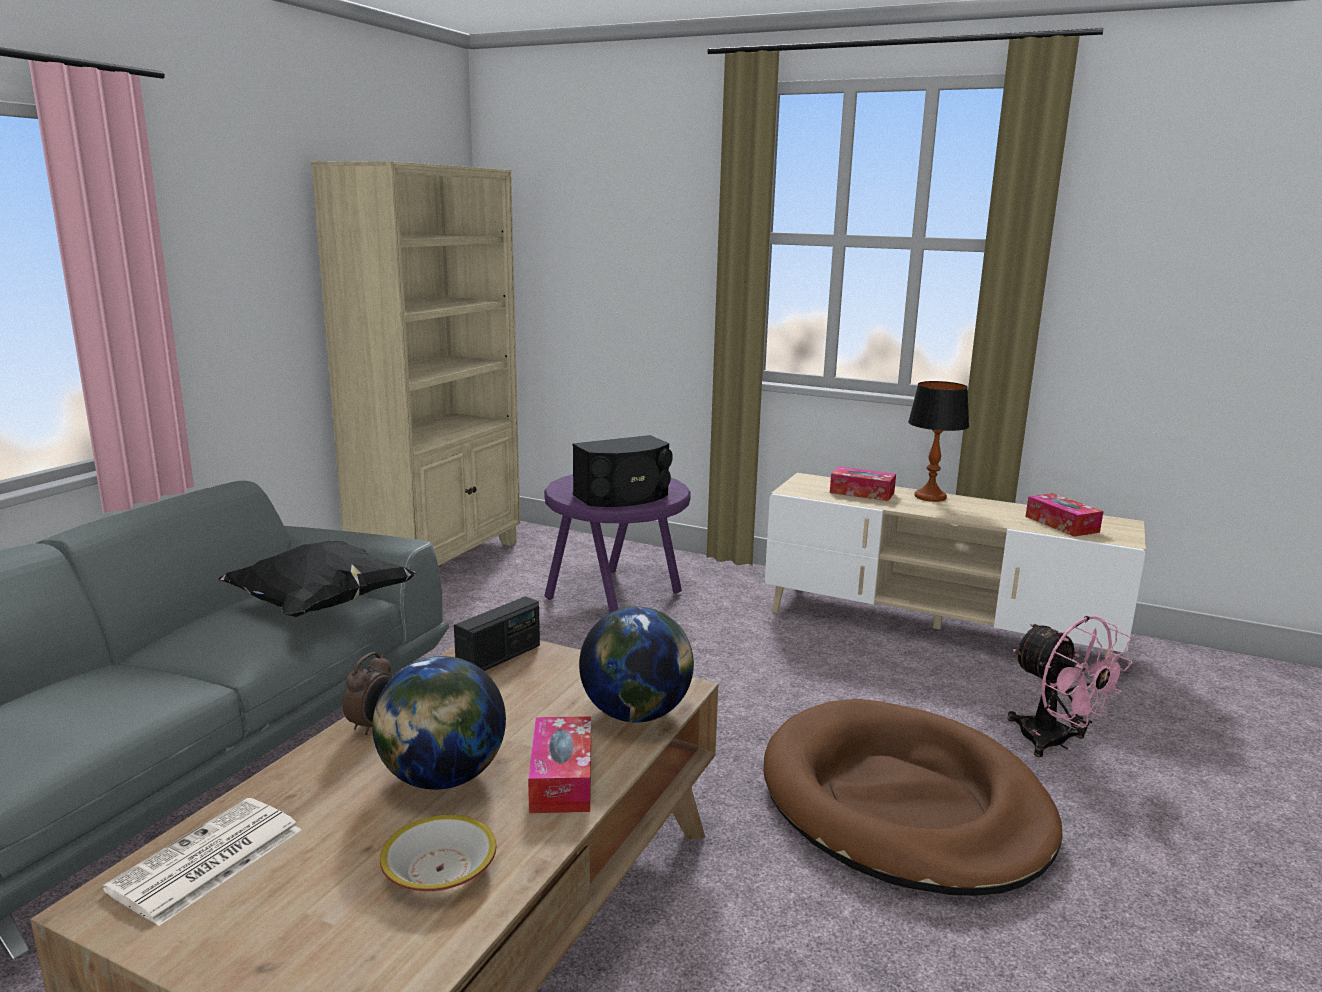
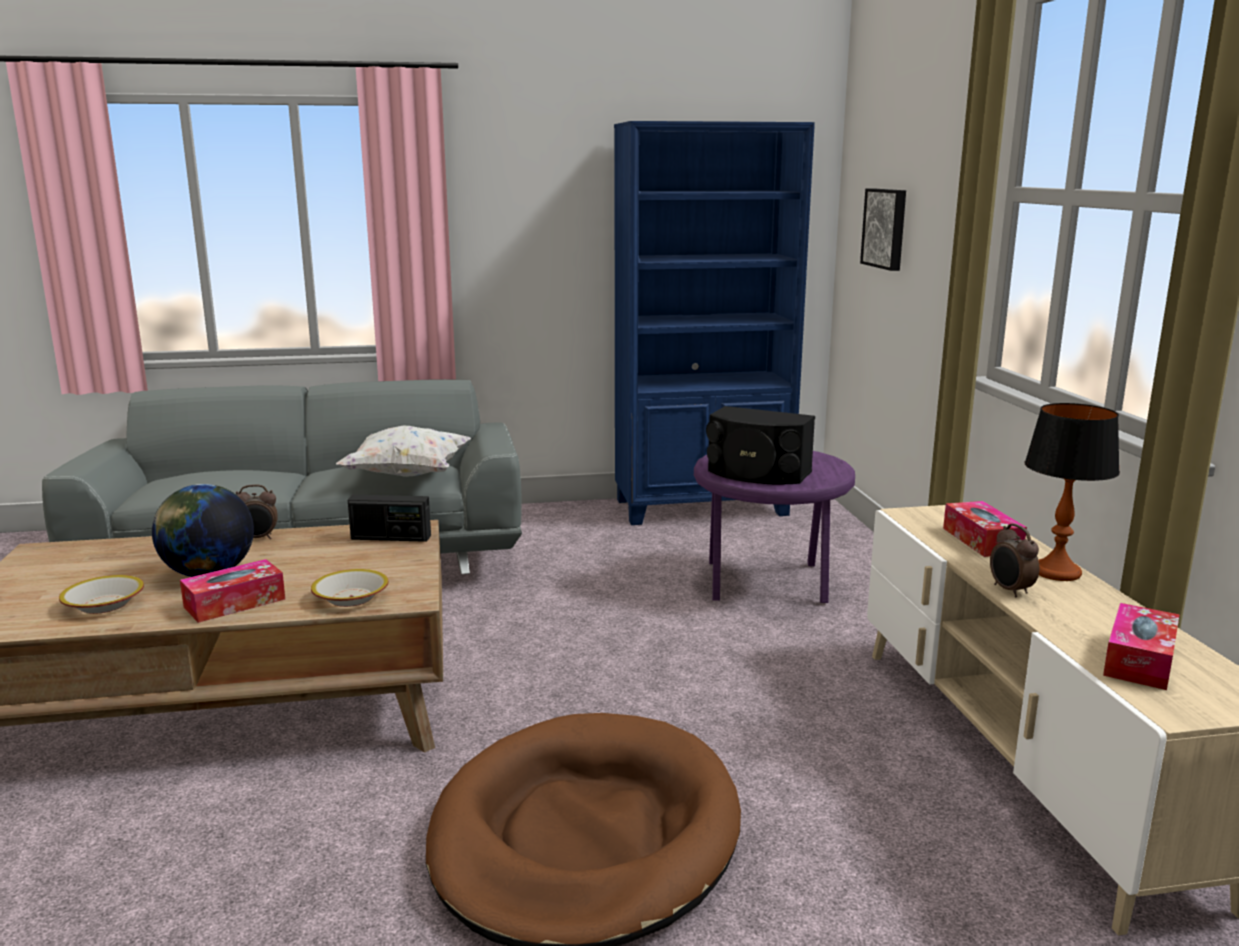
camera: 55 degrees right, 0 degrees up
(206, 861) = (83, 555): newspaper -> none
(321, 605) = (407, 475): black pillow -> white pillow
(440, 560) = (703, 508): beige bookcase -> blue bookcase
(575, 267) = (886, 228): none -> picture
(636, 714) = (351, 598): globe -> bowl
(946, 513) = (1010, 591): none -> alarm clock
(1054, 743) = (852, 915): pink fan -> none

